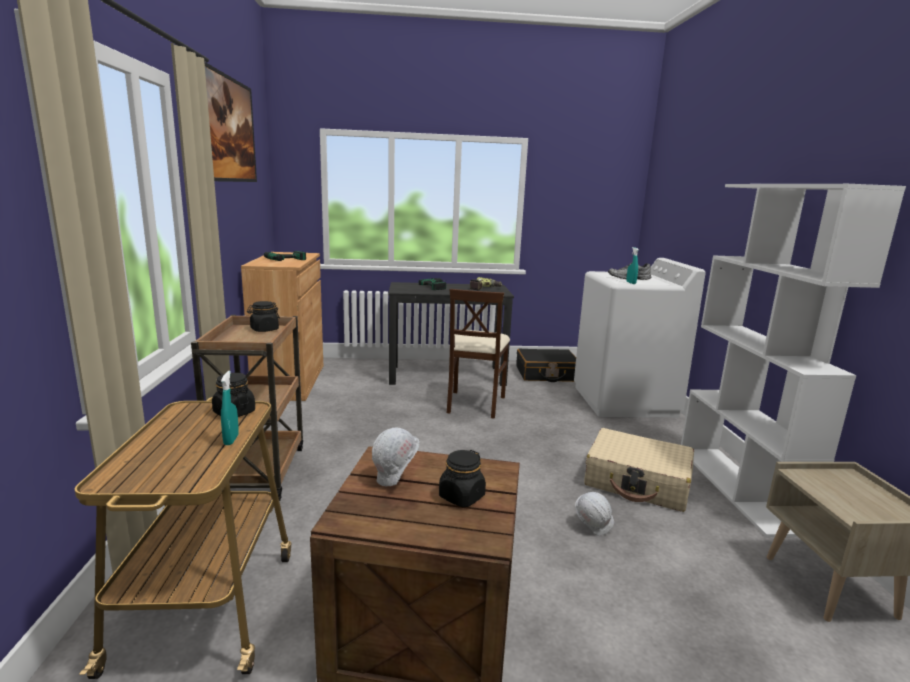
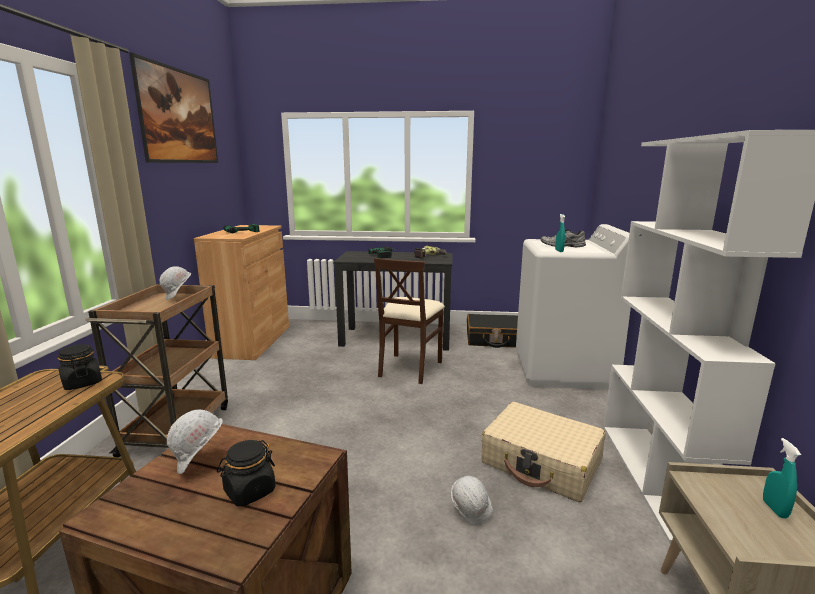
camera: 10 degrees right, 0 degrees up
(231, 440) = (48, 414): turquoise spray bottle -> turquoise spray bottle (774, 509)
(264, 329) = (179, 298): black jar -> white hard hat

